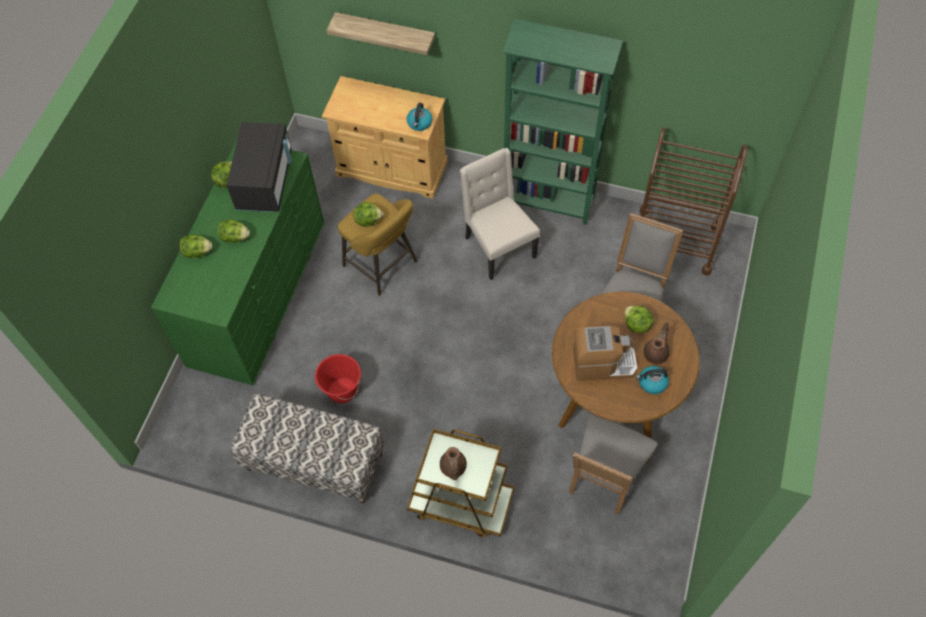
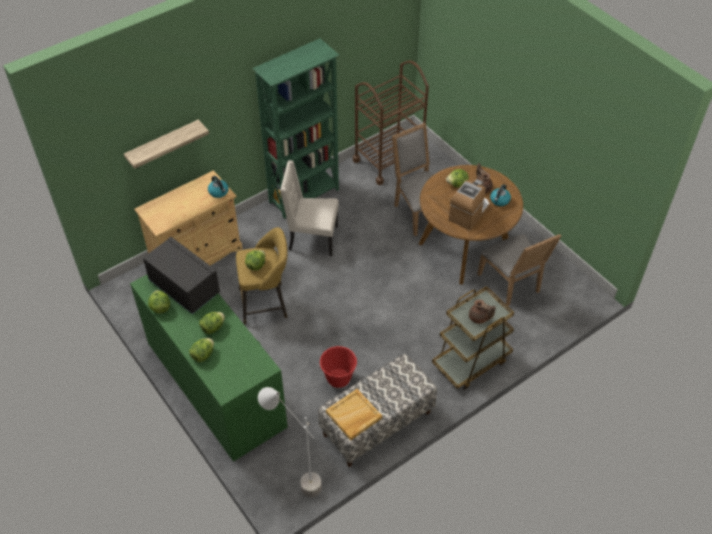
camera: 55 degrees left, 10 degrees down
(200, 433) = (296, 480): none -> grey floor lamp
(265, 430) = (353, 416): none -> beige tray

